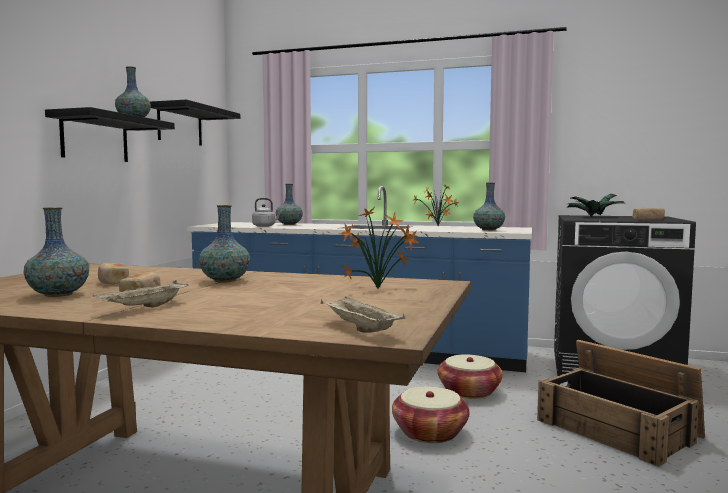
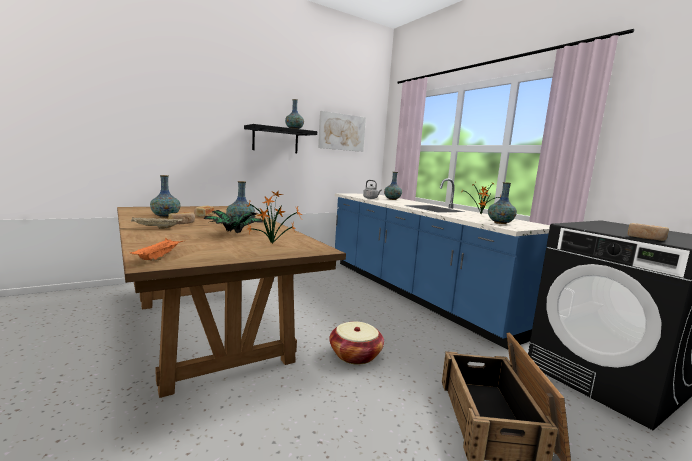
camera: 40 degrees right, 5 degrees up
(180, 125) = (341, 132): black shelf -> picture
(359, 328) = (159, 257): beige tray -> orange tray
(469, 392) = (432, 344): basket -> none
(594, 217) = (615, 227): potted plant -> potted plant (233, 234)

